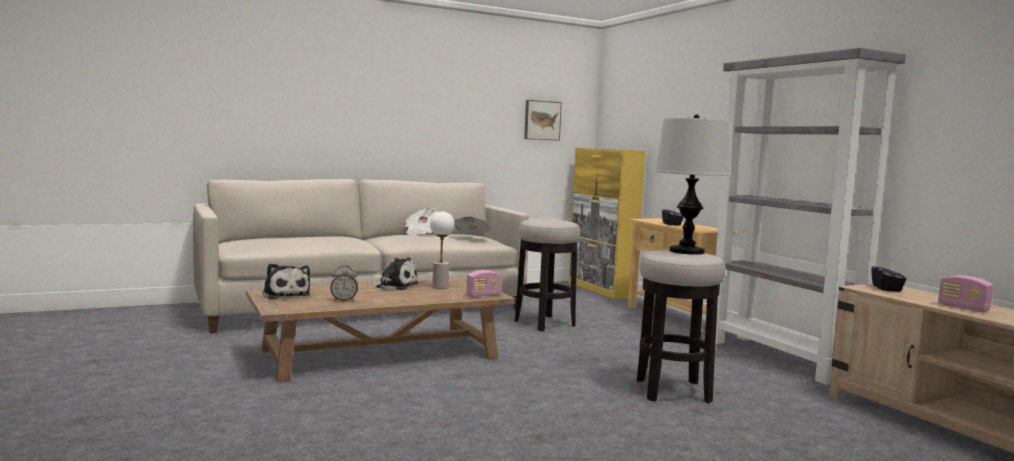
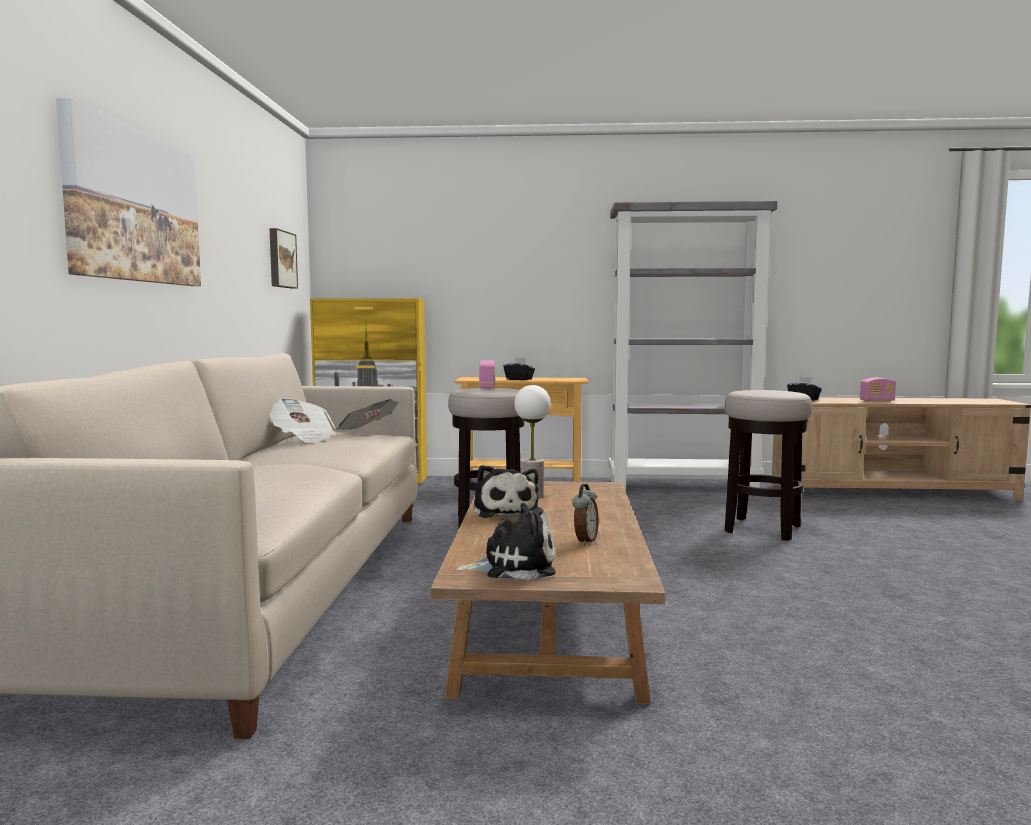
camera: 60 degrees left, 0 degrees up
(363, 99) = (134, 206): none -> picture
(395, 286) = (504, 511): plush toy -> plush toy turned 120 degrees clockwise
(483, 295) = (600, 488): radio -> radio (487, 387)
(687, 251) = (761, 389): table lamp -> none

